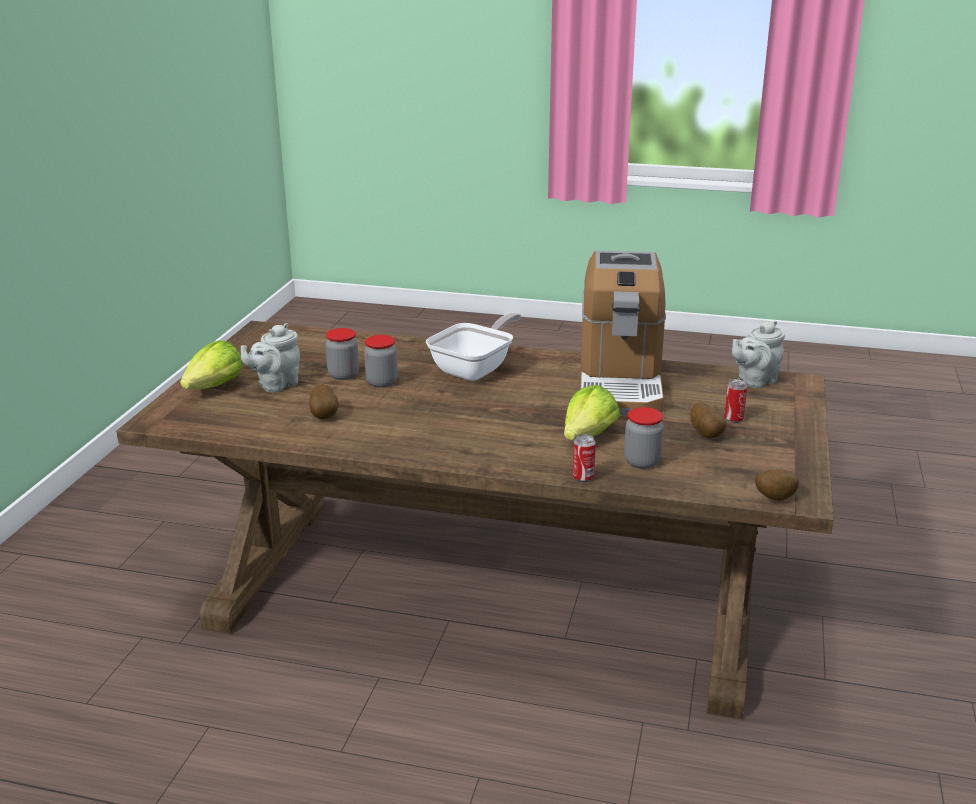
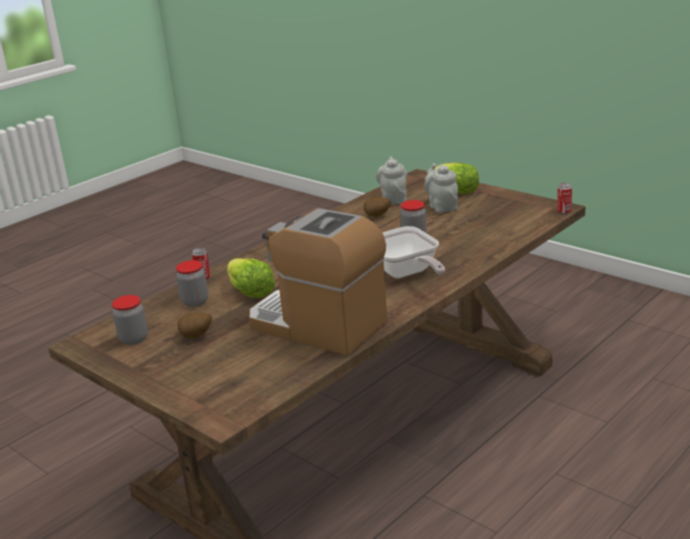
camera: 120 degrees right, 0 degrees up
(343, 375) = (440, 227): jar -> jar (133, 339)
(733, 419) = (204, 357): can -> can (564, 211)
(754, 381) = (252, 394): grey teapot -> grey teapot (393, 199)
(773, 498) = (94, 333): potato -> none

